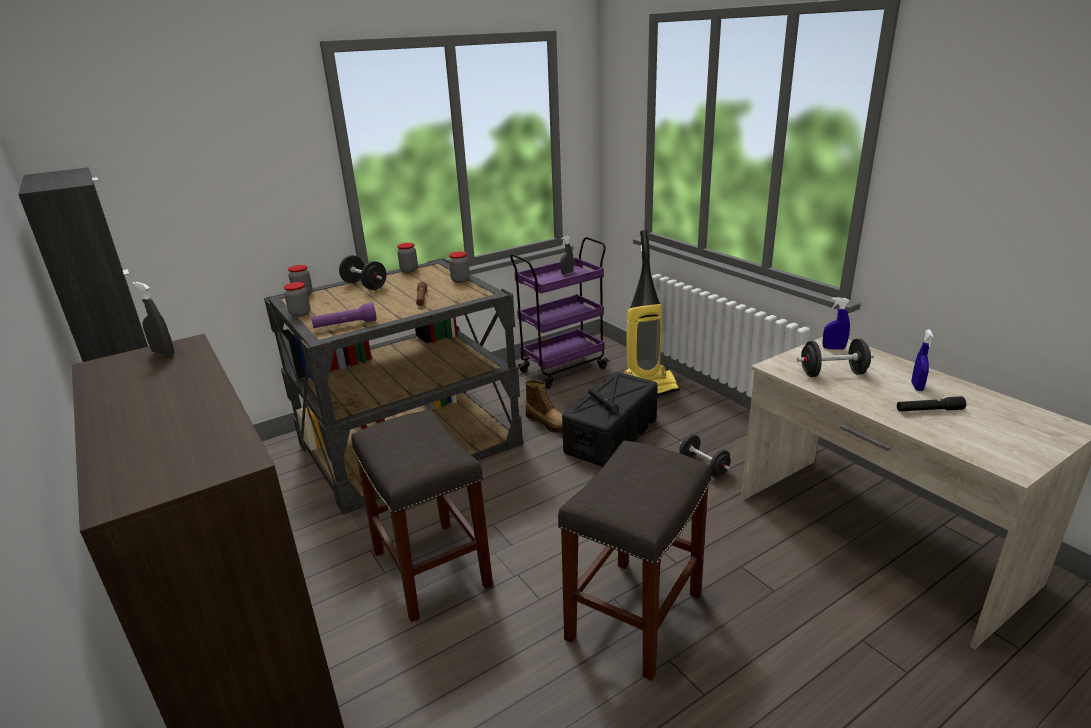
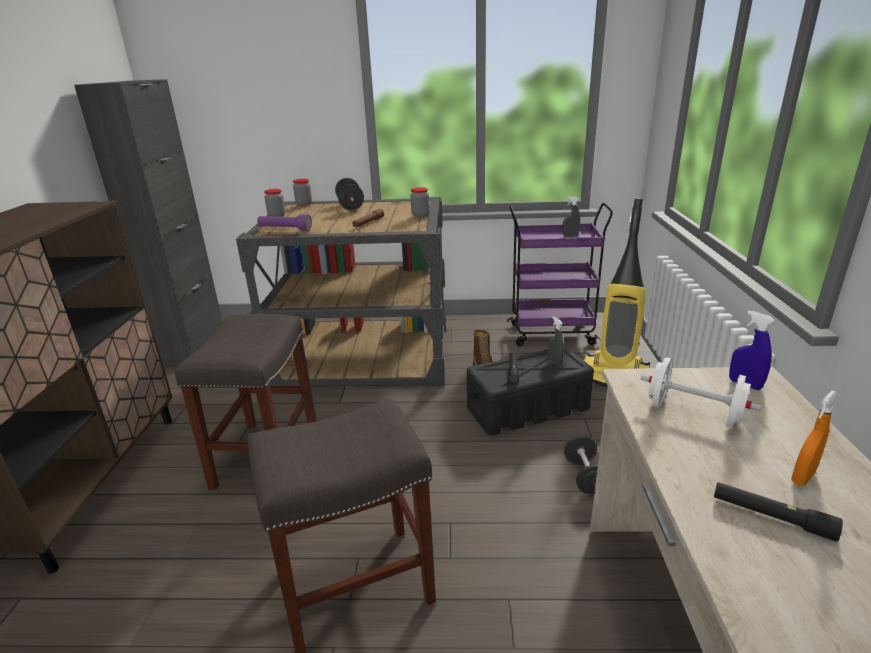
camera: 35 degrees right, 0 degrees up
(163, 353) = (69, 206): grey spray bottle -> grey spray bottle (554, 361)
(409, 270) = (400, 201): jar -> none
(832, 373) = (693, 413): black dumbbell -> white dumbbell
(917, 387) = (802, 477): blue spray bottle -> orange spray bottle

